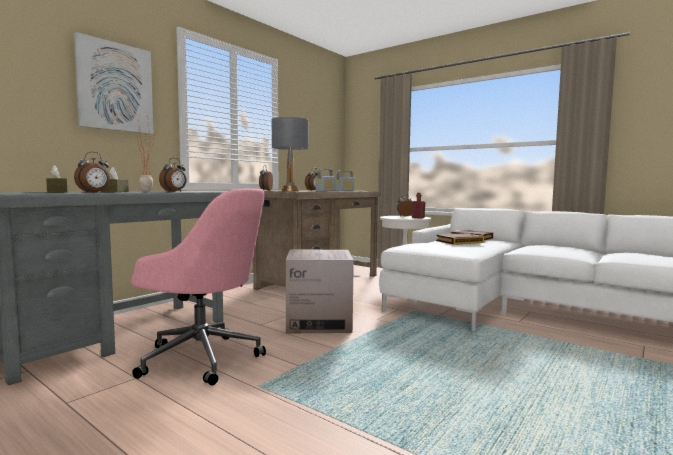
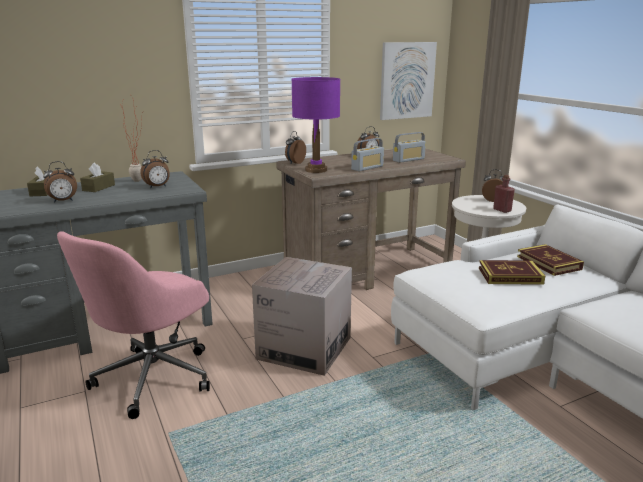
camera: 25 degrees right, 15 degrees up
(115, 87) = (109, 58): picture -> picture (407, 80)
(203, 358) = (153, 379): pink office chair -> pink office chair turned 75 degrees clockwise
(290, 191) = (316, 170): grey table lamp -> purple table lamp

